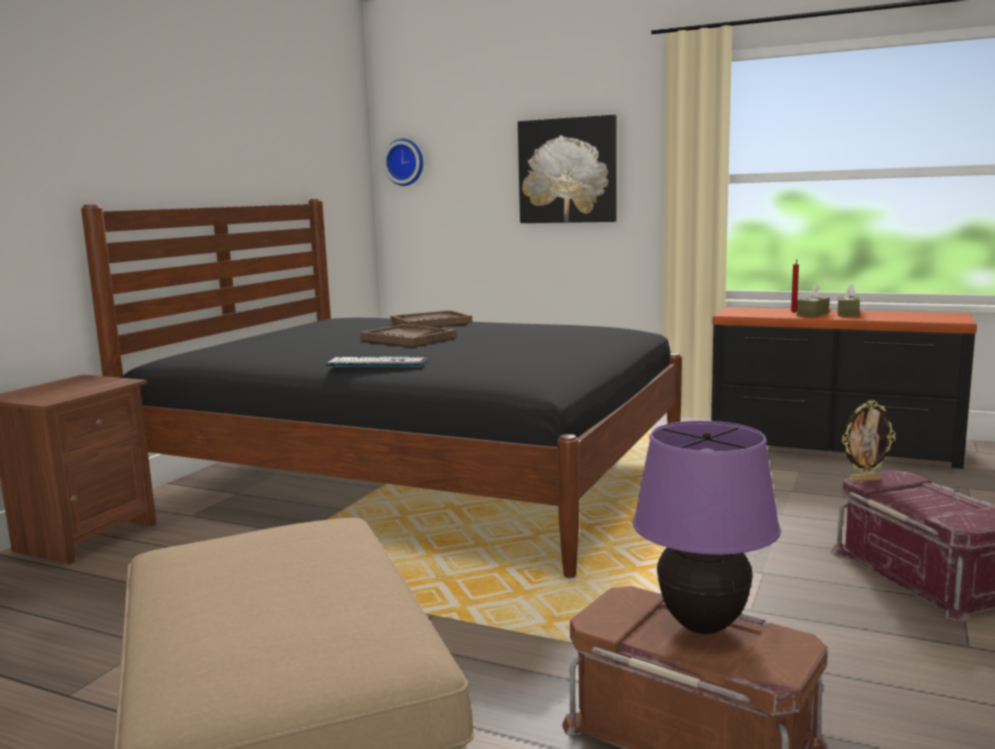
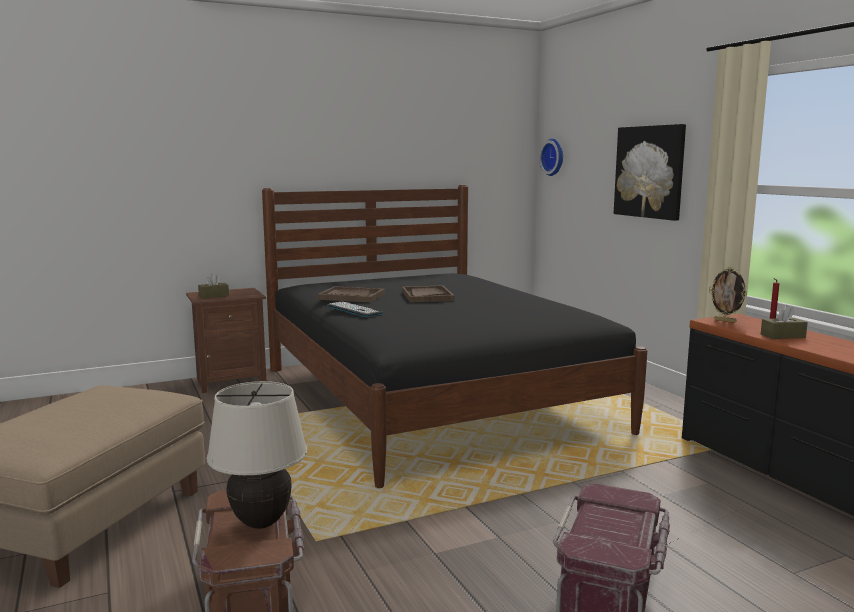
camera: 40 degrees right, 0 degrees up
(430, 322) = (483, 287): brown tray -> brown tray (351, 296)
(703, 626) = (260, 523): purple table lamp -> beige table lamp
(847, 313) = (821, 342): brown tissue box -> brown tissue box (214, 296)
(865, 479) = (601, 490): picture frame -> picture frame (725, 321)

